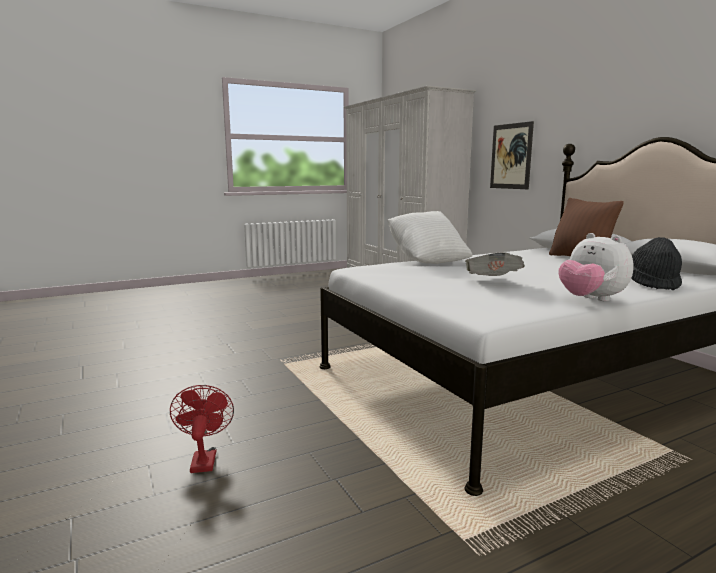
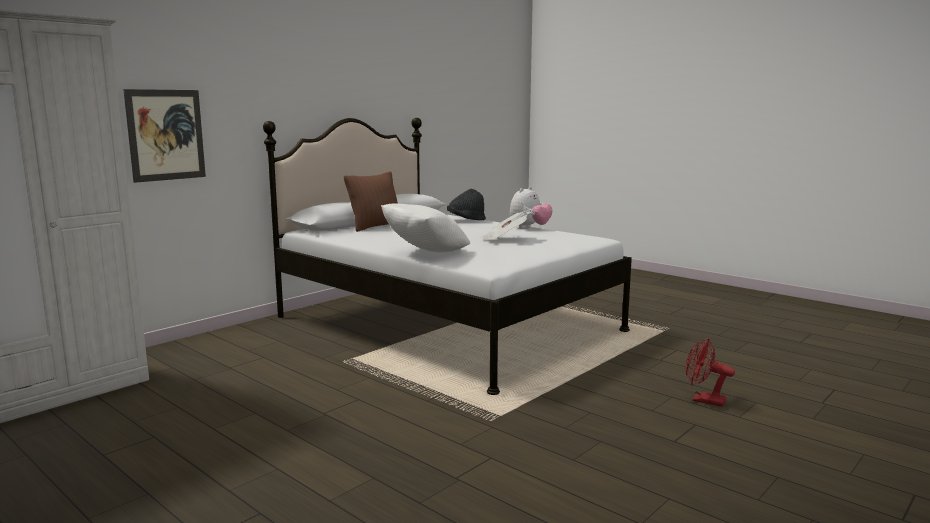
camera: 110 degrees left, 0 degrees up
(203, 459) = (703, 400): red fan -> red fan turned 60 degrees clockwise

